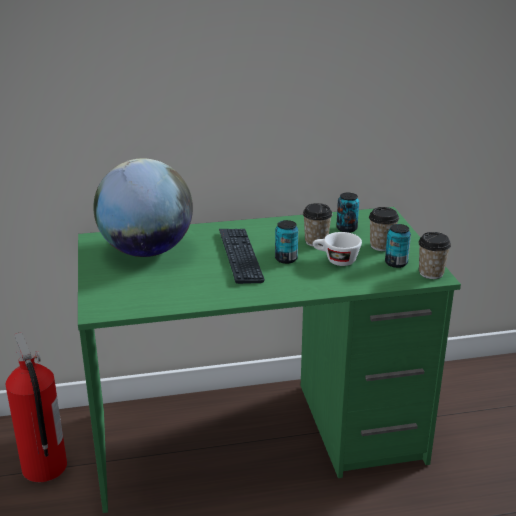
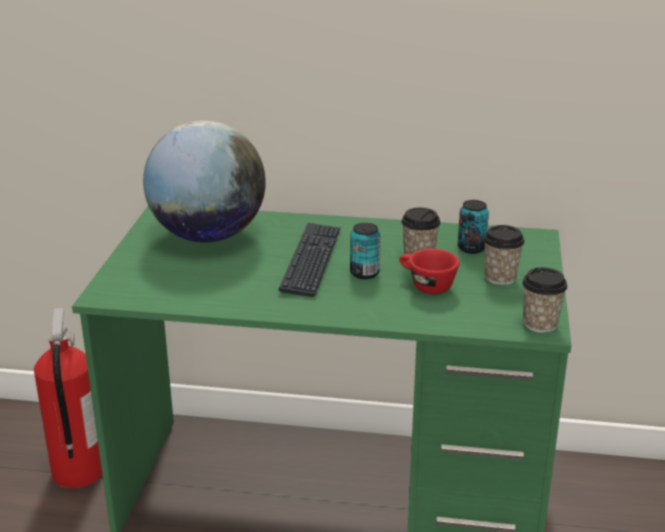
camera: 20 degrees right, 0 degrees up
(335, 260) = (425, 286): white cup -> red cup
(396, 263) = (502, 302): can -> none

